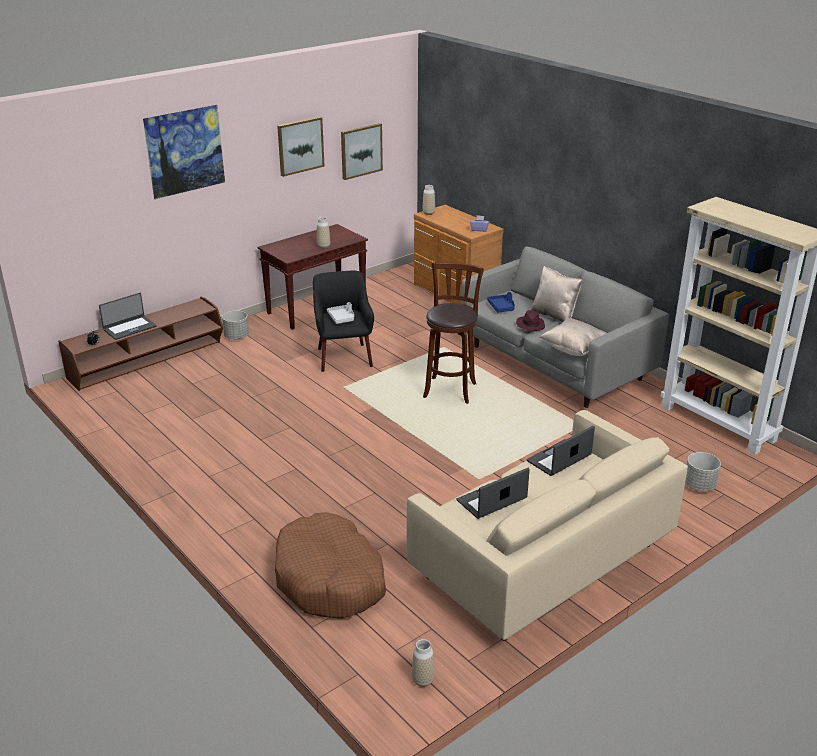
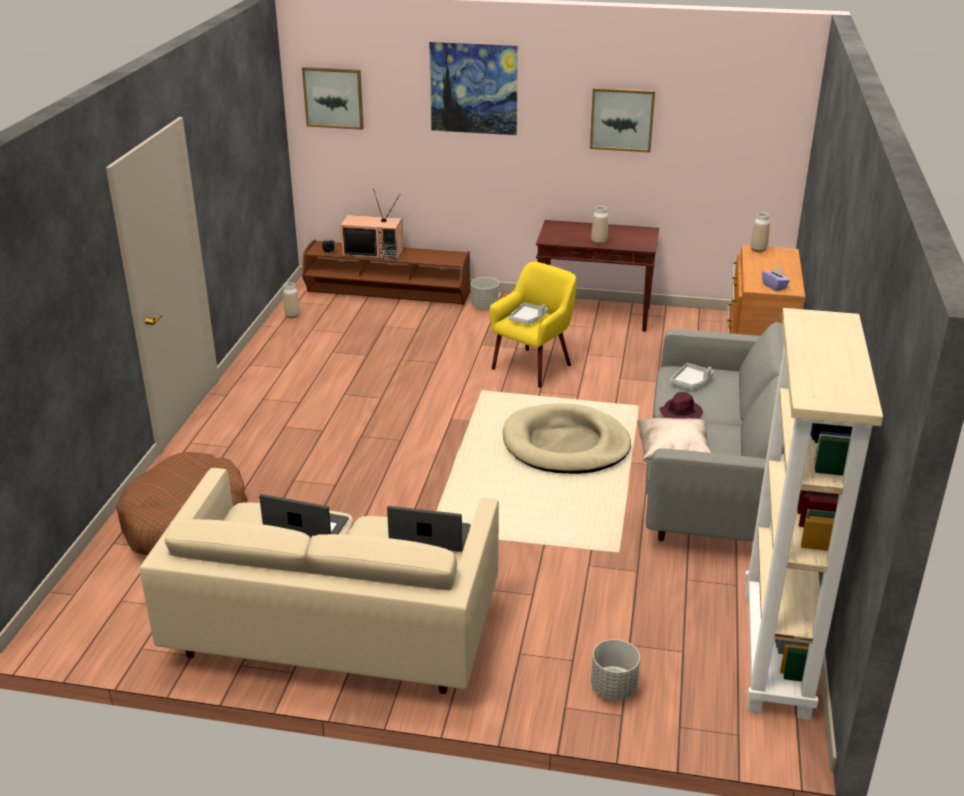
camera: 50 degrees right, 0 degrees up
(129, 328) = (374, 252): laptop -> television
(344, 357) = (533, 367): black armchair -> yellow armchair
(361, 151) = (712, 148): picture -> picture (333, 97)
(422, 680) = (93, 634): vase -> vase (292, 316)
(450, 389) = (565, 445): brown stool -> beige dog bed
(502, 307) = (691, 382): blue tray -> grey tray
(554, 315) = (730, 417): beige pillow -> none

